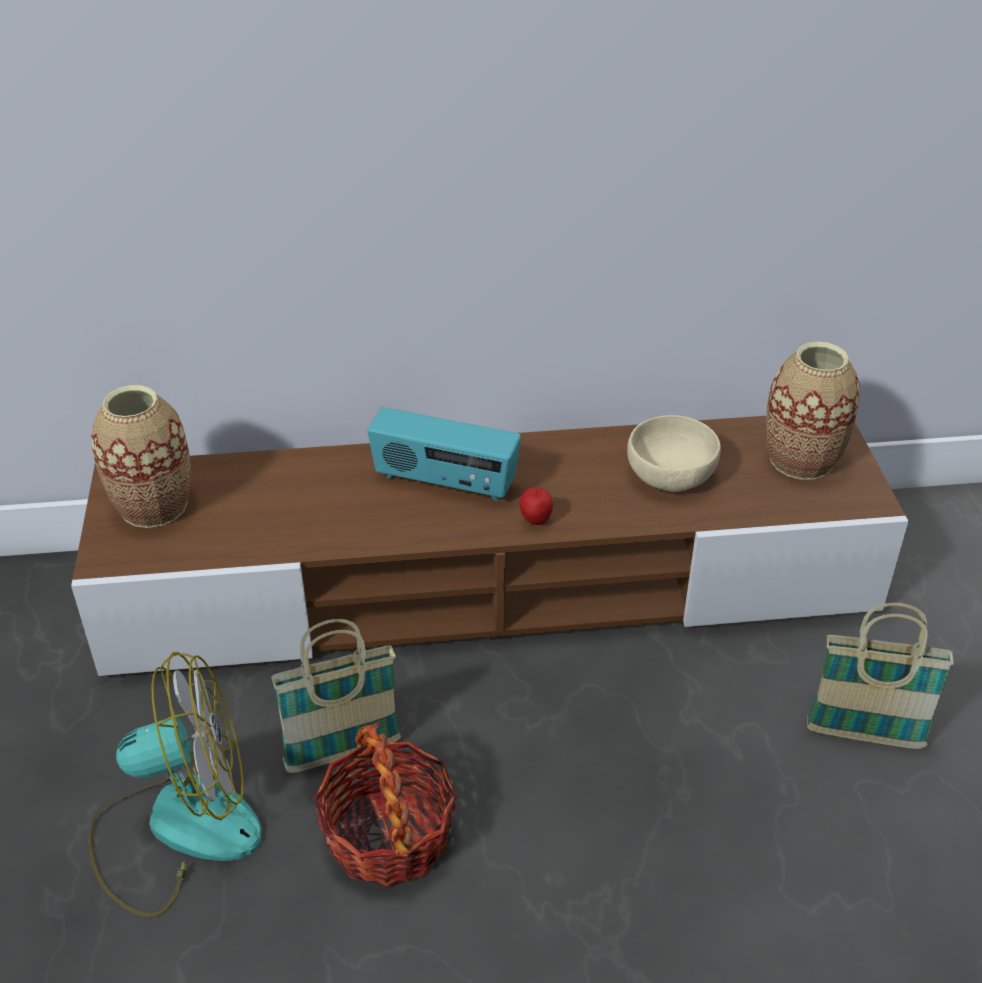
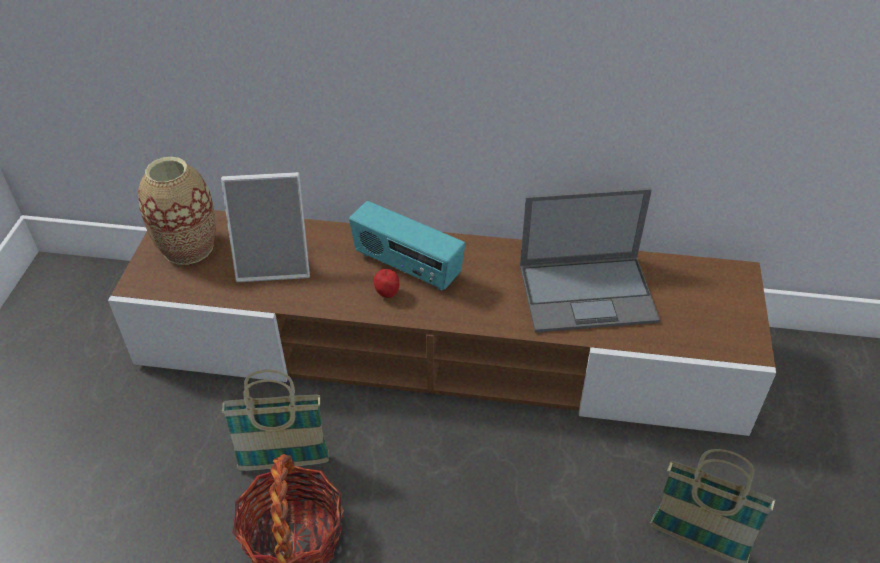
camera: 15 degrees right, 5 degrees up
(176, 828) = (147, 495): fan -> none
(276, 504) = (275, 262): none -> picture frame
(535, 521) = (464, 313): apple -> apple (387, 294)
(671, 474) = (588, 293): beige bowl -> laptop
(801, 459) = (702, 300): vase -> none

